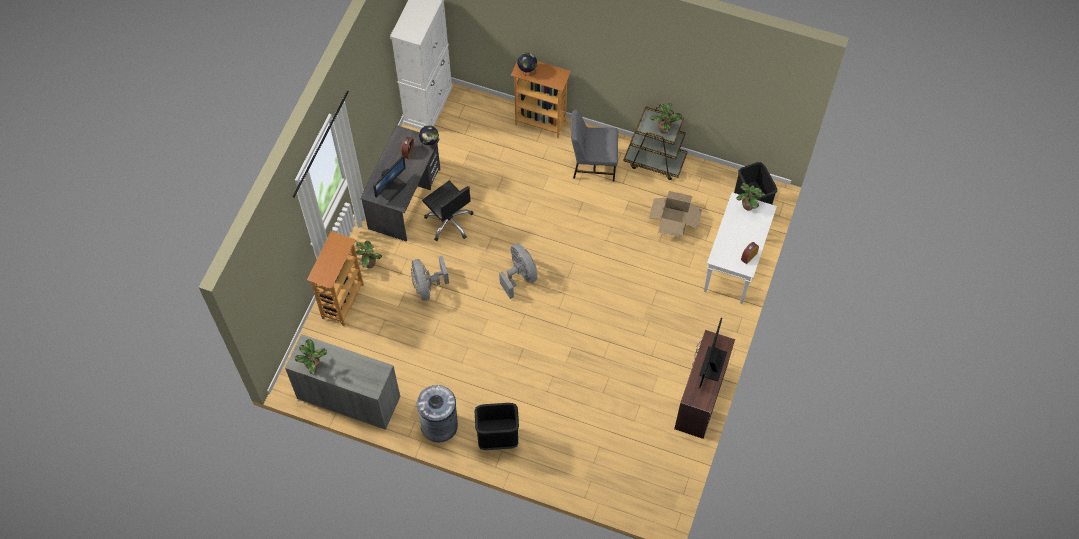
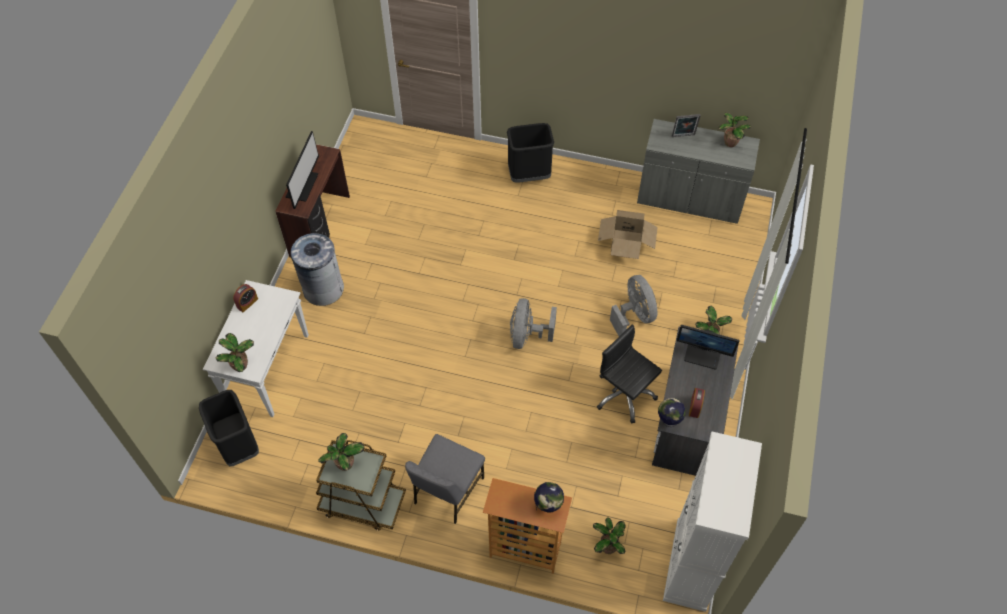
camera: 175 degrees right, 5 degrees down
(342, 301) = (727, 292): bookcase -> none
(355, 376) = (683, 136): none -> picture frame
(392, 188) = (702, 355): monitor -> monitor turned 105 degrees counterclockwise
(439, 425) = (590, 183): grey trash can -> grey trash can (323, 288)
(483, 120) = (607, 546): none -> potted plant
(520, 276) = (527, 335): grey fan -> grey fan turned 45 degrees clockwise
(593, 164) = (447, 491): grey chair -> grey chair turned 120 degrees clockwise
(674, 220) = (339, 421): cardboard box -> cardboard box (626, 242)

